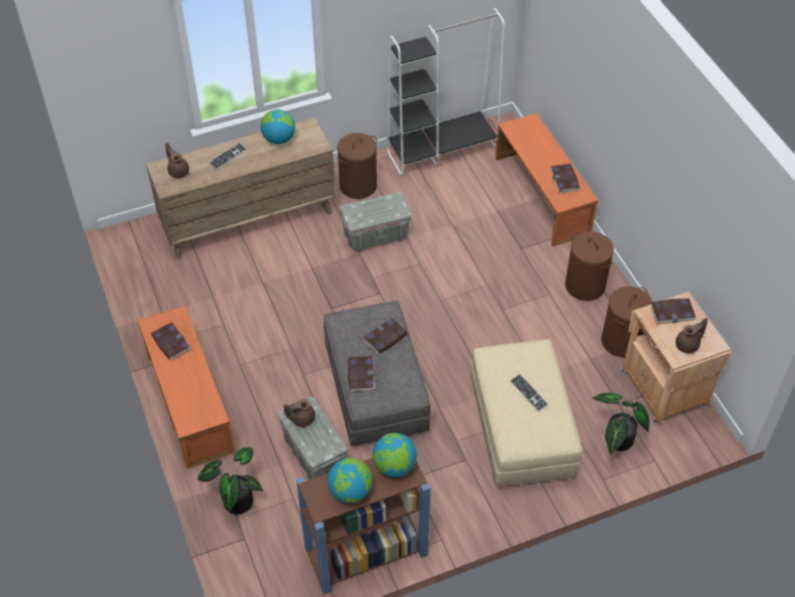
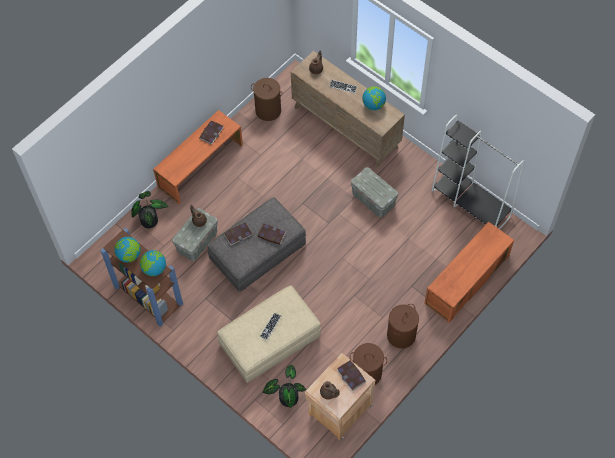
camera: 65 degrees right, 10 degrees up
(358, 186) = (409, 171): brown laundry basket -> brown laundry basket (268, 110)
(565, 180) = (459, 281): book -> none

